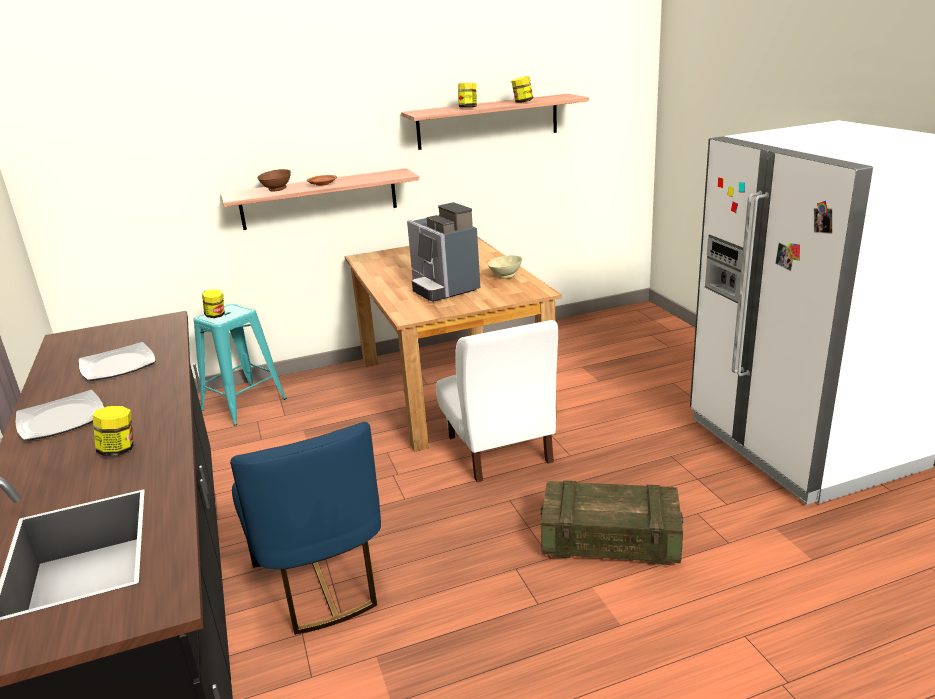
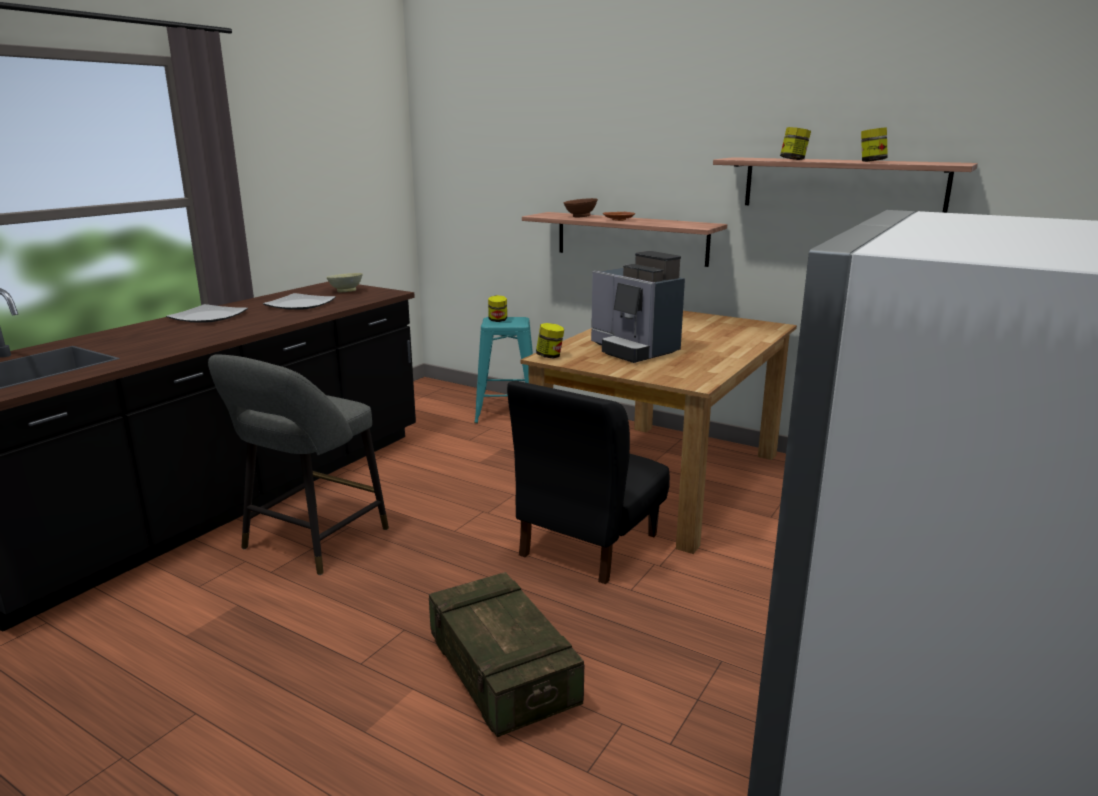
camera: 50 degrees right, 5 degrees down
(119, 450) = (172, 339): jar -> jar (550, 356)
(321, 582) = (310, 542): blue chair -> grey stool
(443, 288) = (633, 350): coffee machine -> coffee machine turned 60 degrees counterclockwise
(498, 449) = (587, 545): white chair -> black chair
(505, 276) = (710, 361): beige bowl -> beige bowl (346, 291)

